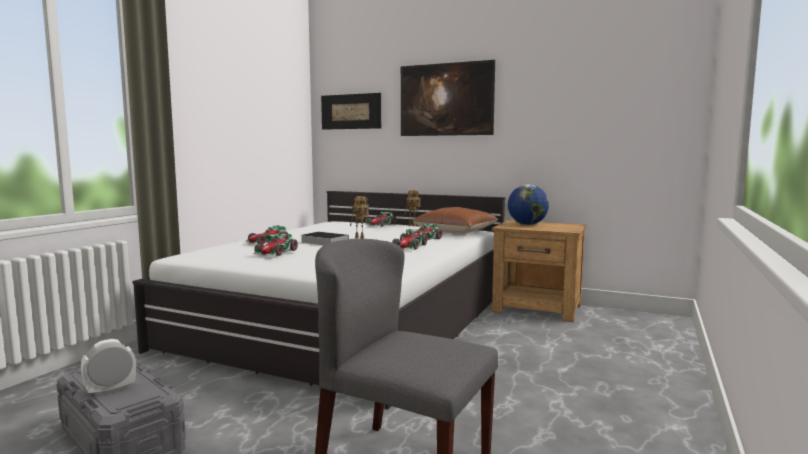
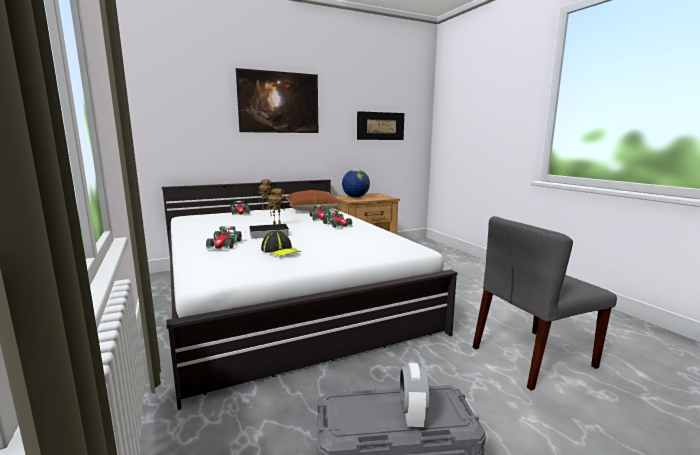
camera: 50 degrees left, 5 degrees up
(276, 252) = (280, 250): toy car -> cap
(351, 111) = (181, 106): picture -> picture (380, 126)

